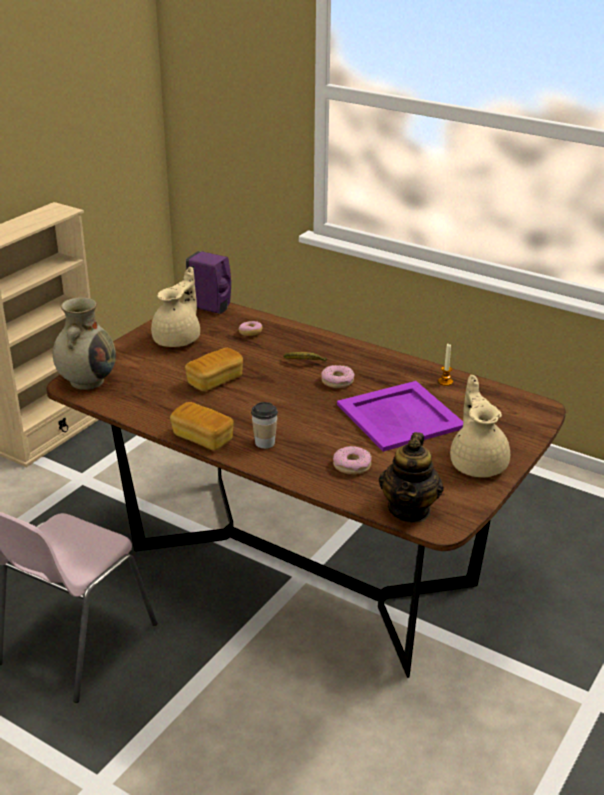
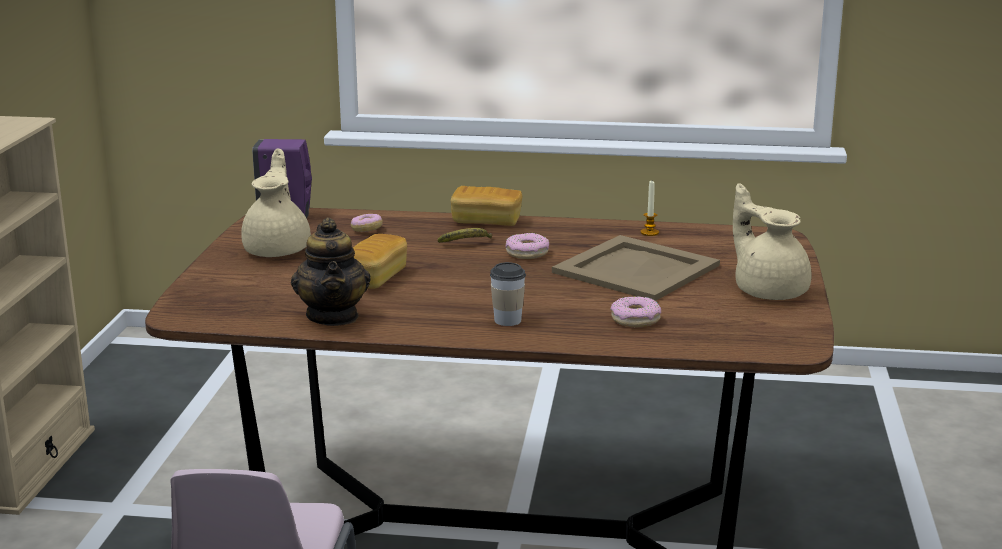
camera: 25 degrees left, 10 degrees down
(87, 380) = (200, 308): beige vase -> none
(202, 438) = (424, 331): bread -> bread (486, 222)
(399, 416) = (634, 269): purple tray -> beige tray
(410, 509) = (745, 342): teapot -> teapot (333, 316)

